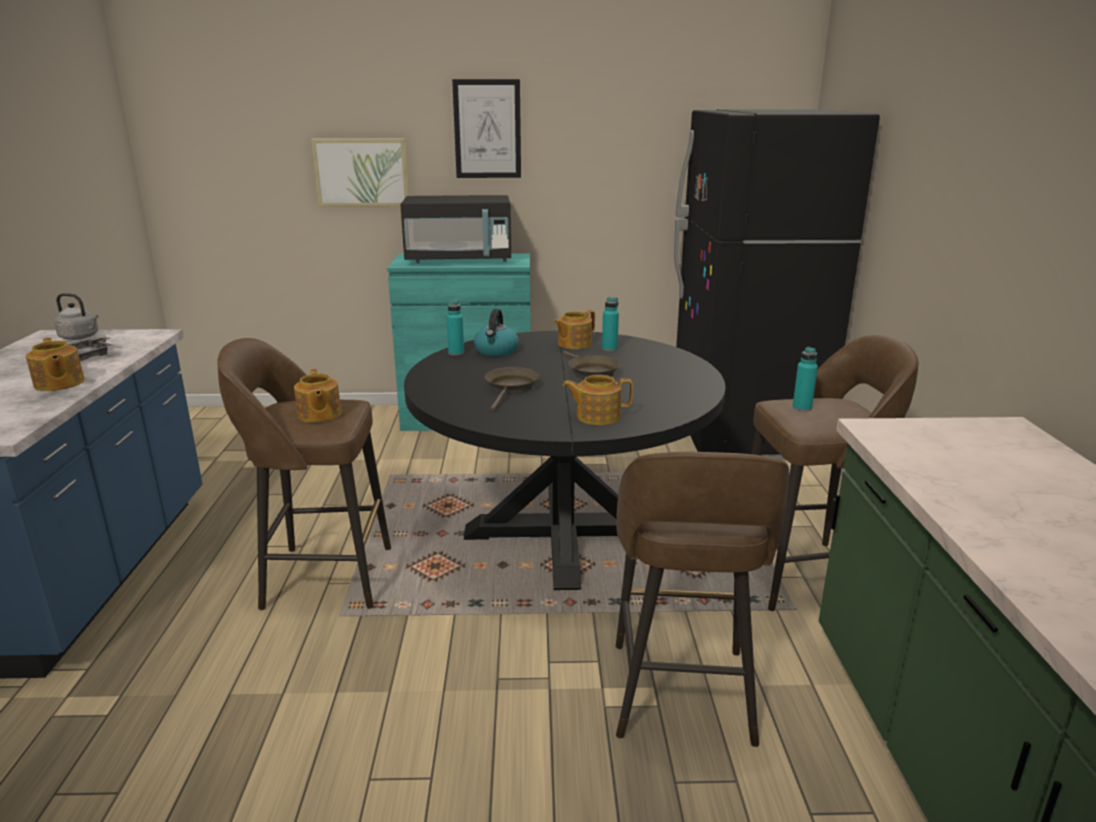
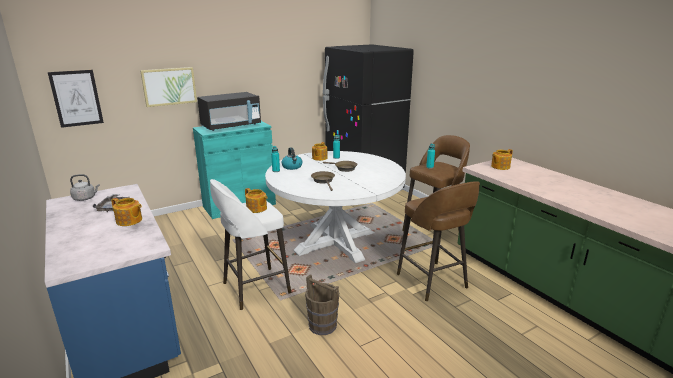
camera: 30 degrees left, 0 degrees up
(323, 577) = (254, 288): brown stool -> white stool
(352, 699) = (322, 325): none -> brown bucket
(487, 129) = (233, 60): picture -> picture (76, 98)
(562, 532) = (335, 242): black dining table -> white dining table
(597, 416) = (372, 184): teapot -> teapot (500, 167)

